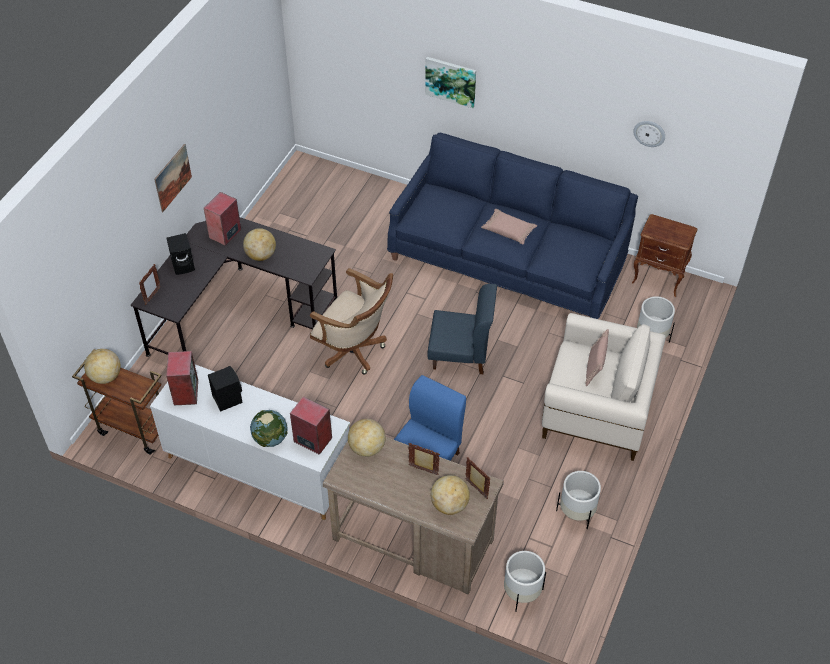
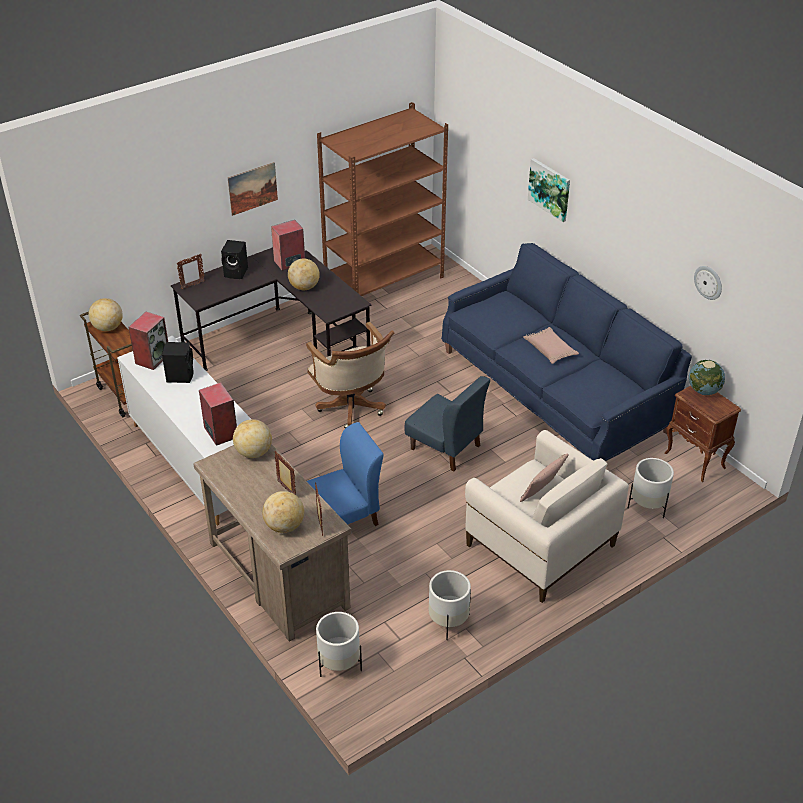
camera: 30 degrees right, 10 degrees down
(270, 439) = (187, 418): globe -> globe (704, 391)
(284, 208) = (384, 282): none -> brown bookcase

